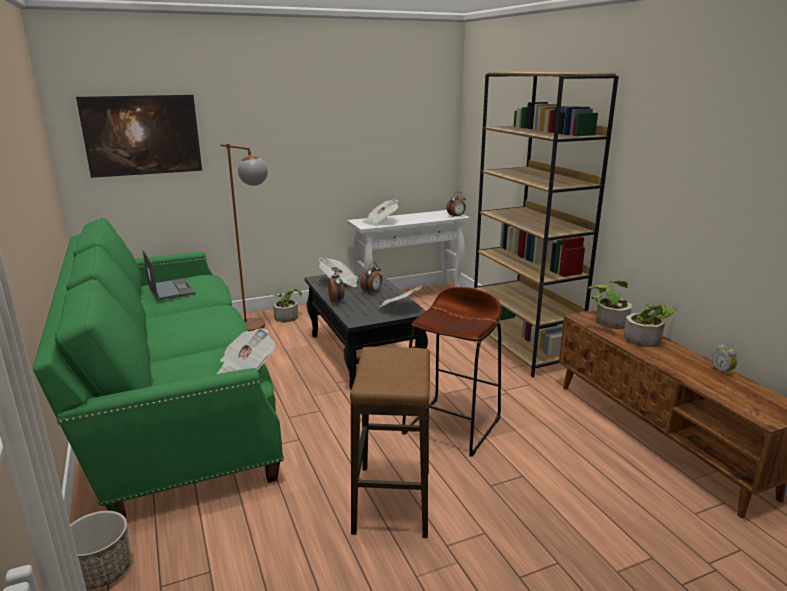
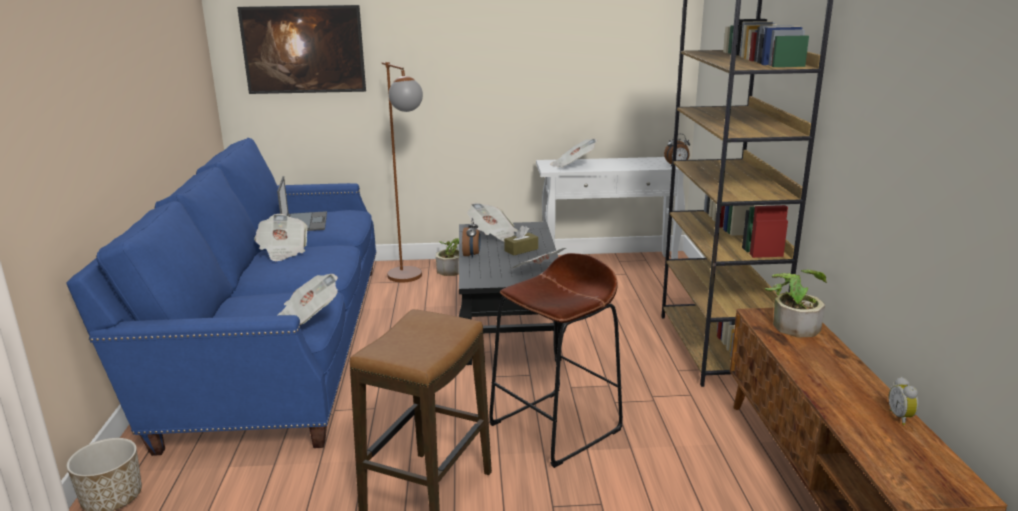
camera: 20 degrees right, 0 degrees up
(171, 316) = (283, 251): none -> newspaper
(171, 400) = (276, 344): green sofa -> blue sofa
(372, 292) = (521, 250): alarm clock -> brown tissue box
(647, 339) = (827, 357): potted plant -> none

